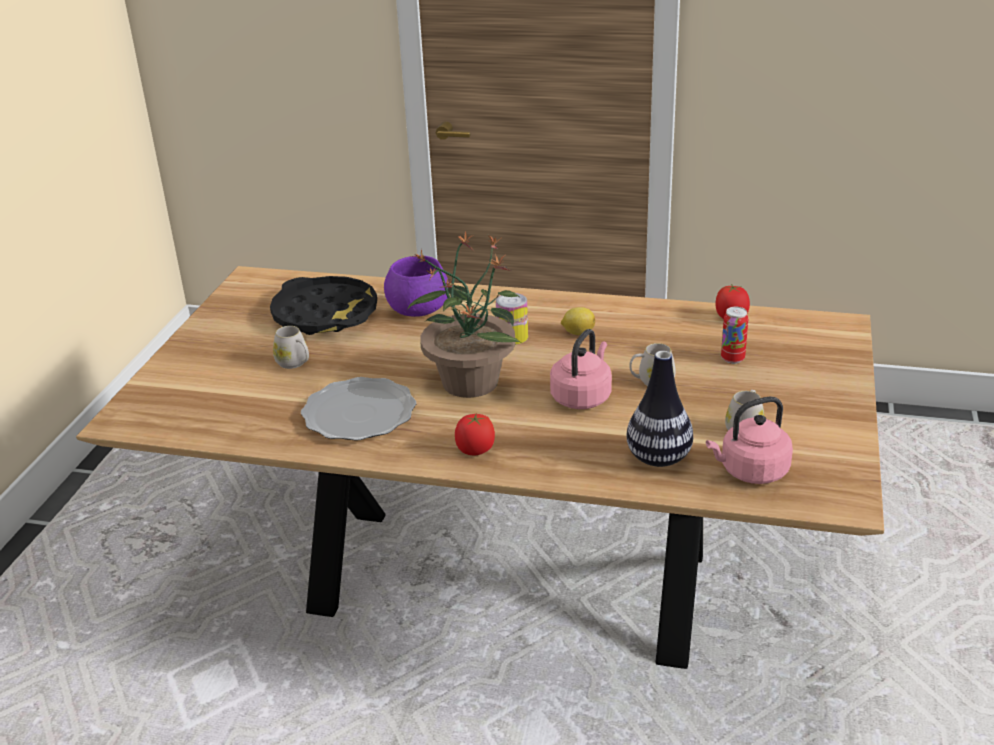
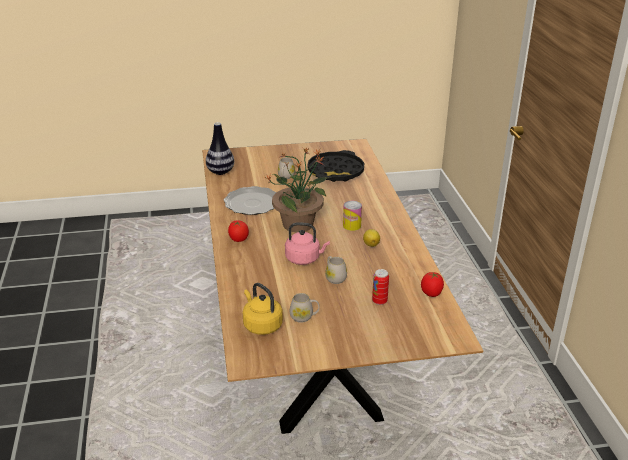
camera: 65 degrees right, 0 degrees up
(419, 310) = (359, 194): purple bowl -> none
(659, 459) = (258, 293): vase -> vase (220, 172)
(750, 472) = (261, 325): pink kettle -> yellow kettle

